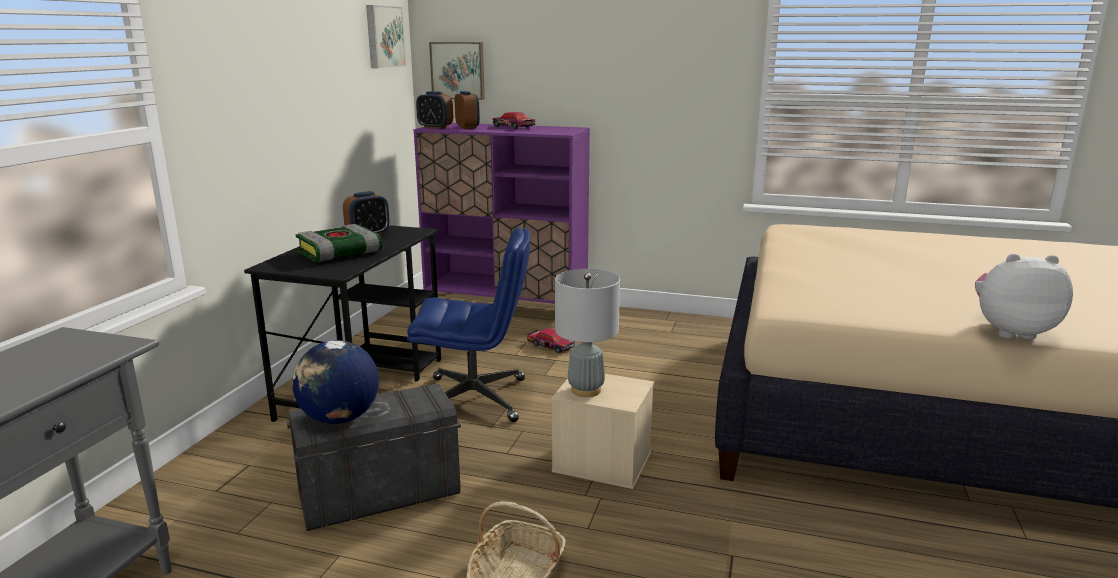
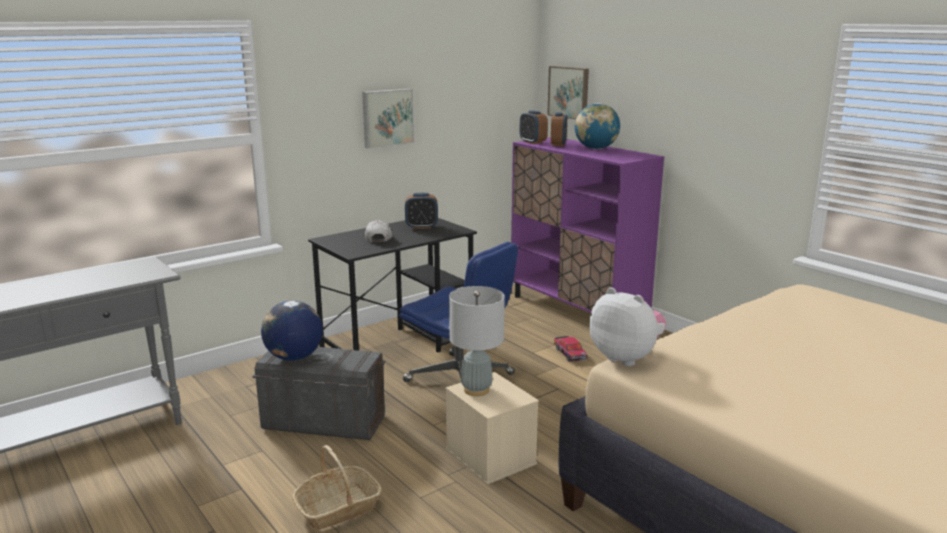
camera: 35 degrees right, 0 degrees up
(339, 253) = (378, 238): book -> white cap
(383, 37) = (502, 62): picture -> picture (387, 117)
(513, 127) = (596, 148): toy car -> globe
(1011, 332) = (811, 450): plush toy -> plush toy (626, 357)

